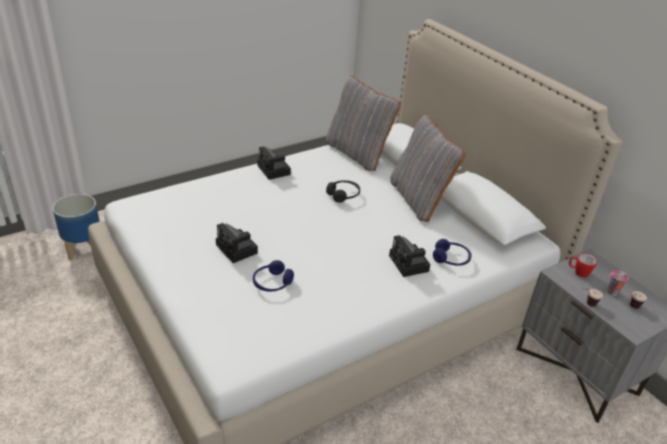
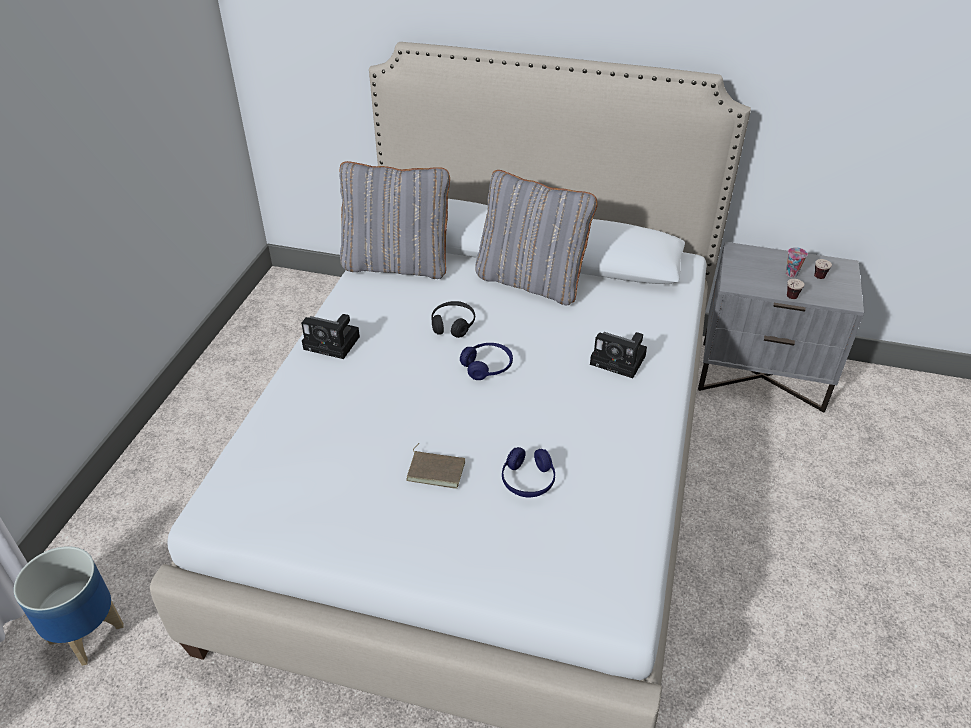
camera: 40 degrees left, 5 degrees up
(238, 250) = (437, 470): camera -> brown book
(451, 259) = (645, 329): blue headphones -> blue headphones (487, 367)
(578, 272) = (746, 271): mug -> none

